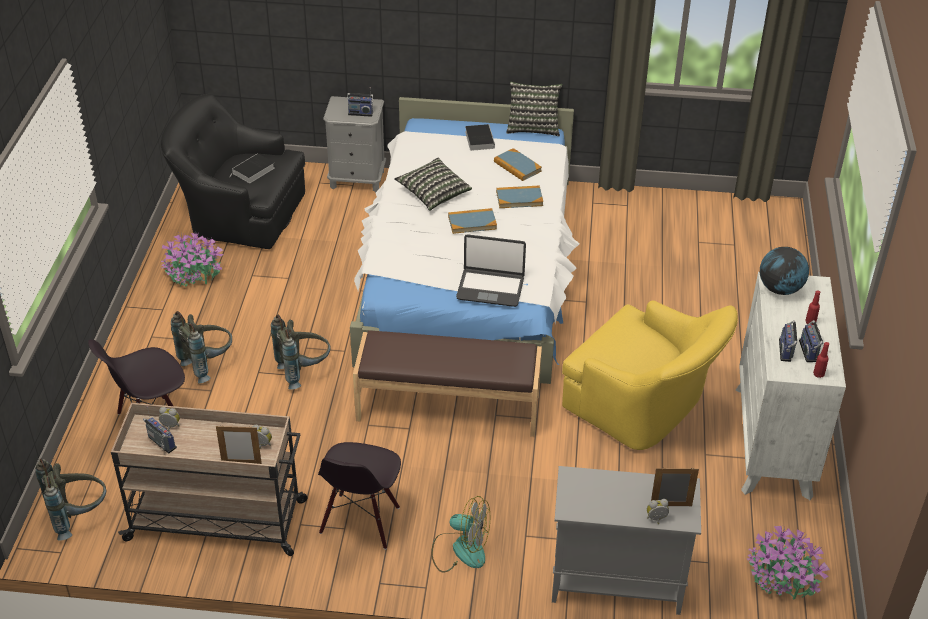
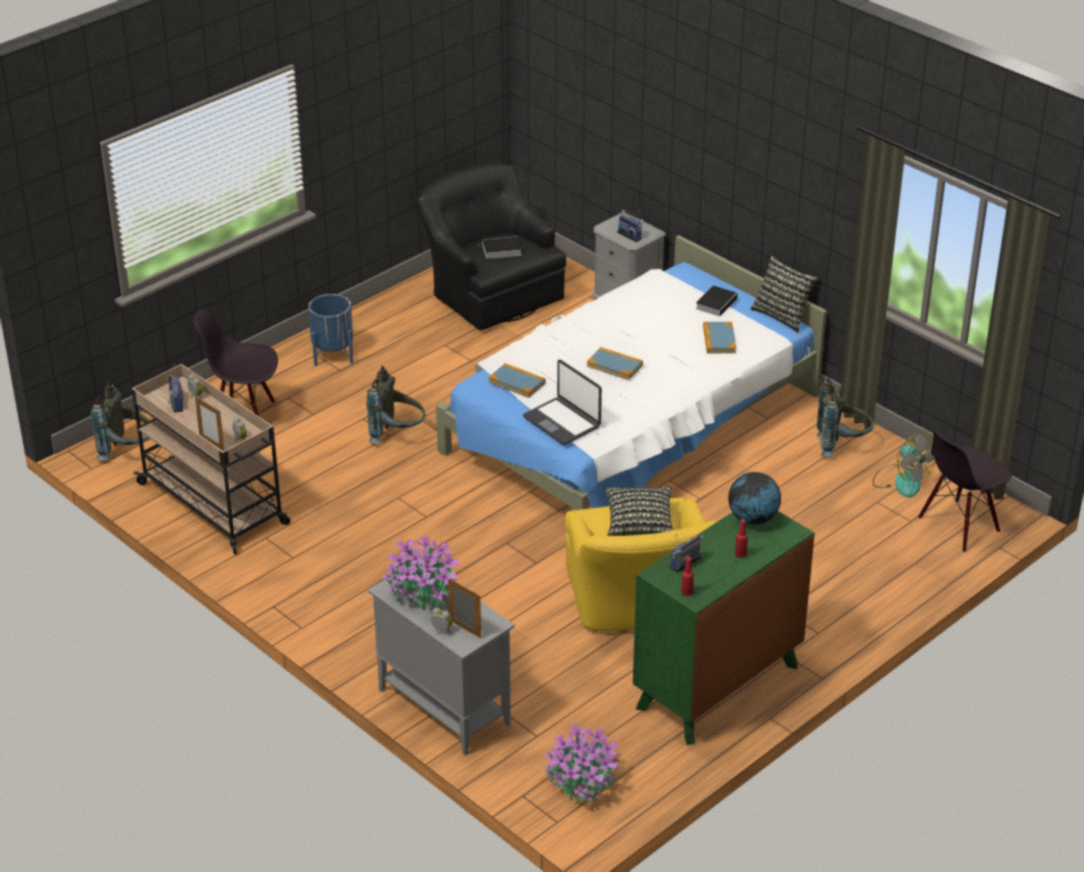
camera: 40 degrees right, 5 degrees down
(166, 328) = (333, 353): none -> blue planter
(194, 274) = (400, 323): potted plant -> potted plant (423, 593)
(208, 364) = (333, 394): grey backpack -> grey backpack (841, 445)
(361, 521) = (310, 559): black chair -> black chair (959, 526)
(433, 193) = (615, 329): pillow -> pillow (639, 522)
(448, 406) = (477, 517): brown bench -> none
(460, 549) = (357, 618): fan -> fan (902, 480)
(519, 198) = (683, 365): book -> book (517, 382)
(773, 441) = (717, 687): white dresser -> green dresser
(809, 351) = (705, 573): radio -> none

